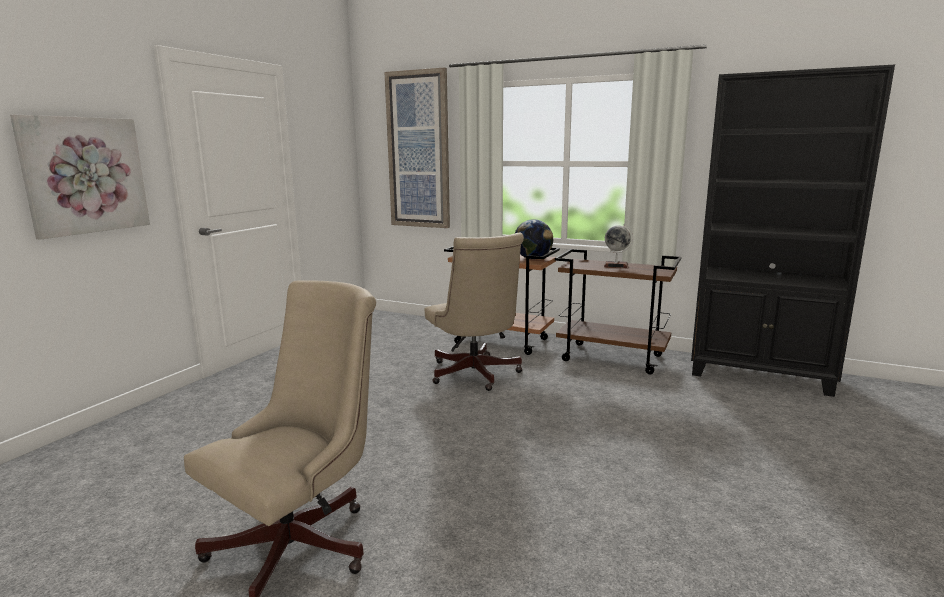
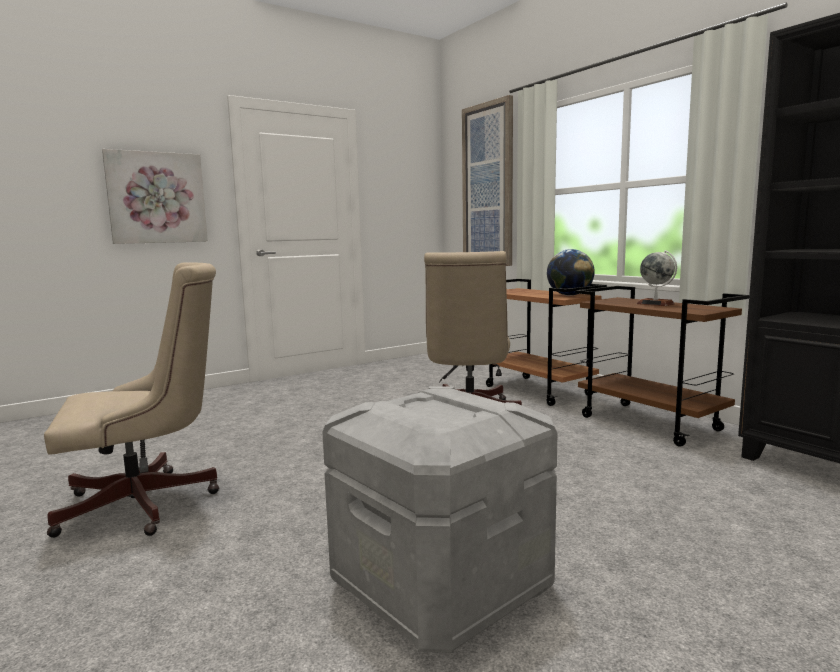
camera: 30 degrees right, 5 degrees down
(642, 528) = (443, 587): none -> grey storage box

